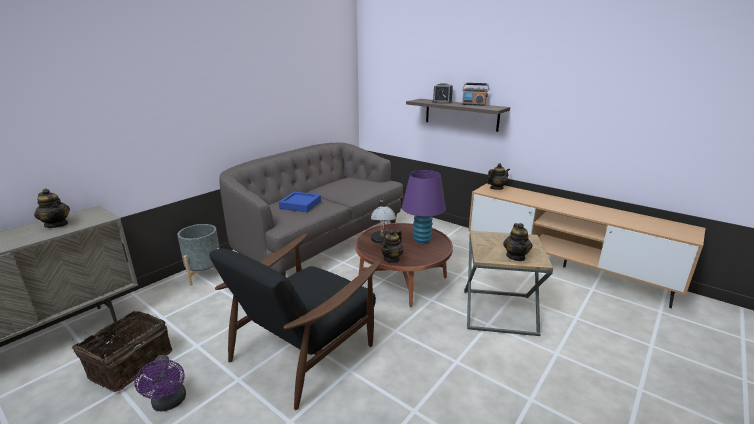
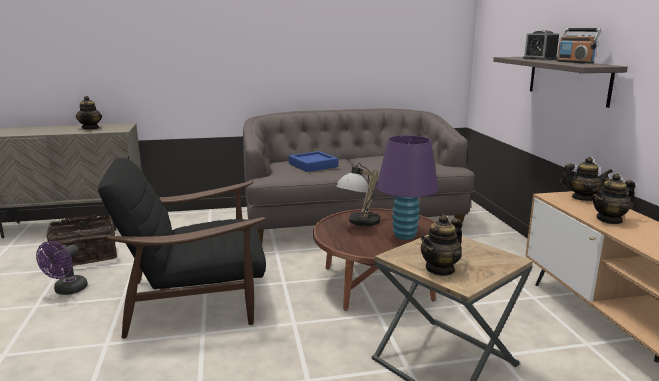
camera: 40 degrees right, 5 degrees down
(205, 274) = (215, 217): grey planter -> none
(392, 259) = (336, 239): teapot -> teapot (609, 220)

